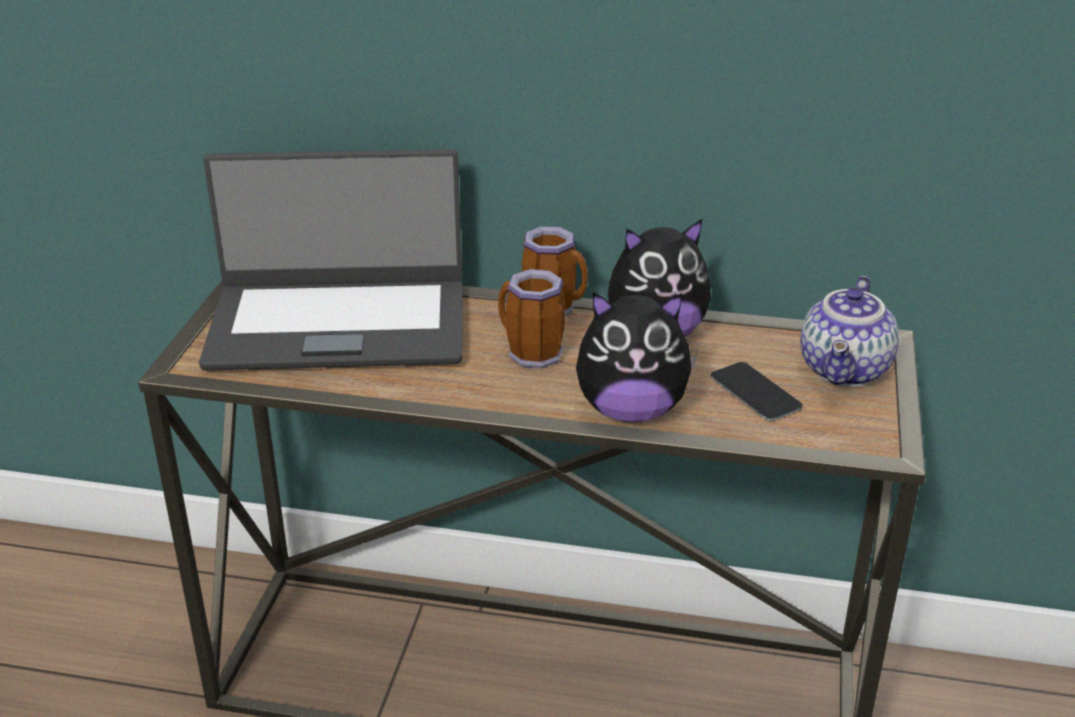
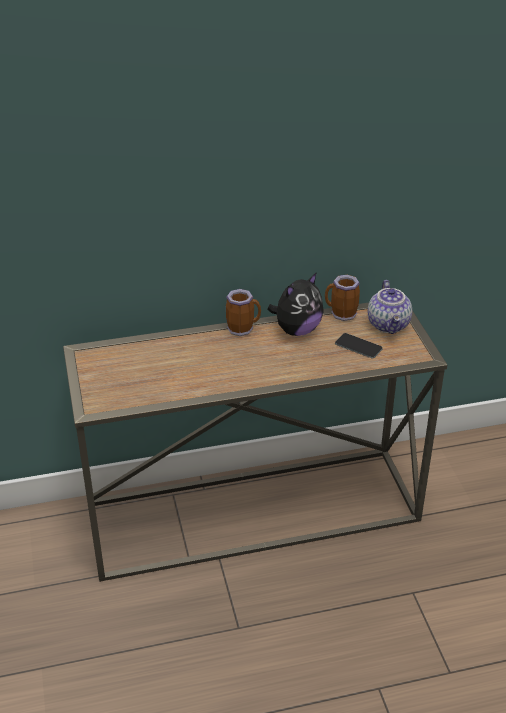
camera: 25 degrees left, 5 degrees up
(338, 324) = (147, 365): laptop -> none
(529, 354) = (248, 355): mug -> mug (341, 314)
(631, 410) = (313, 370): plush toy -> none

